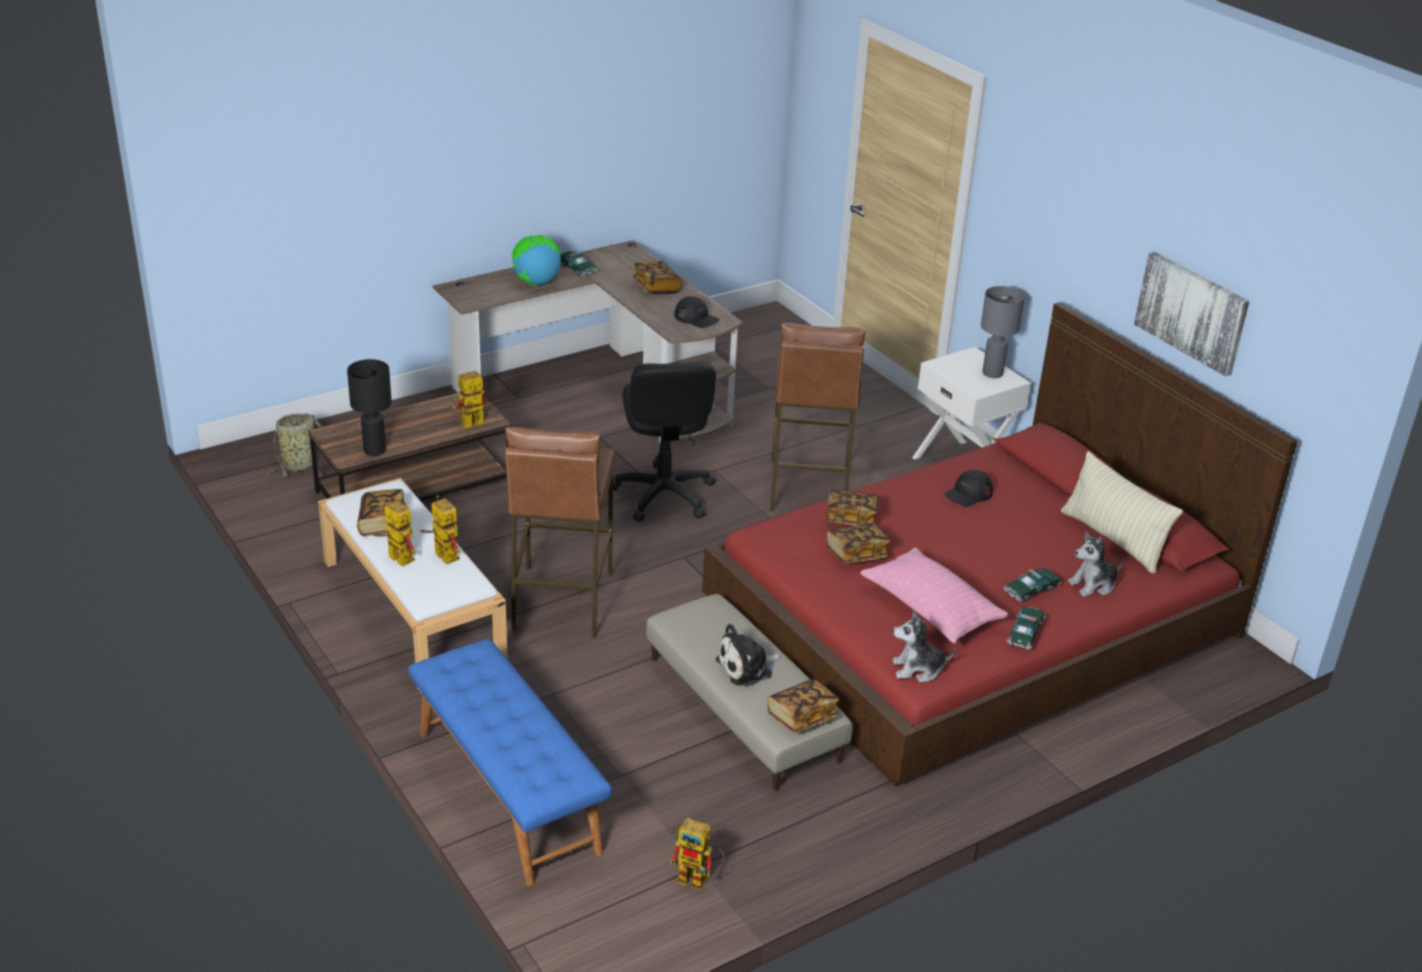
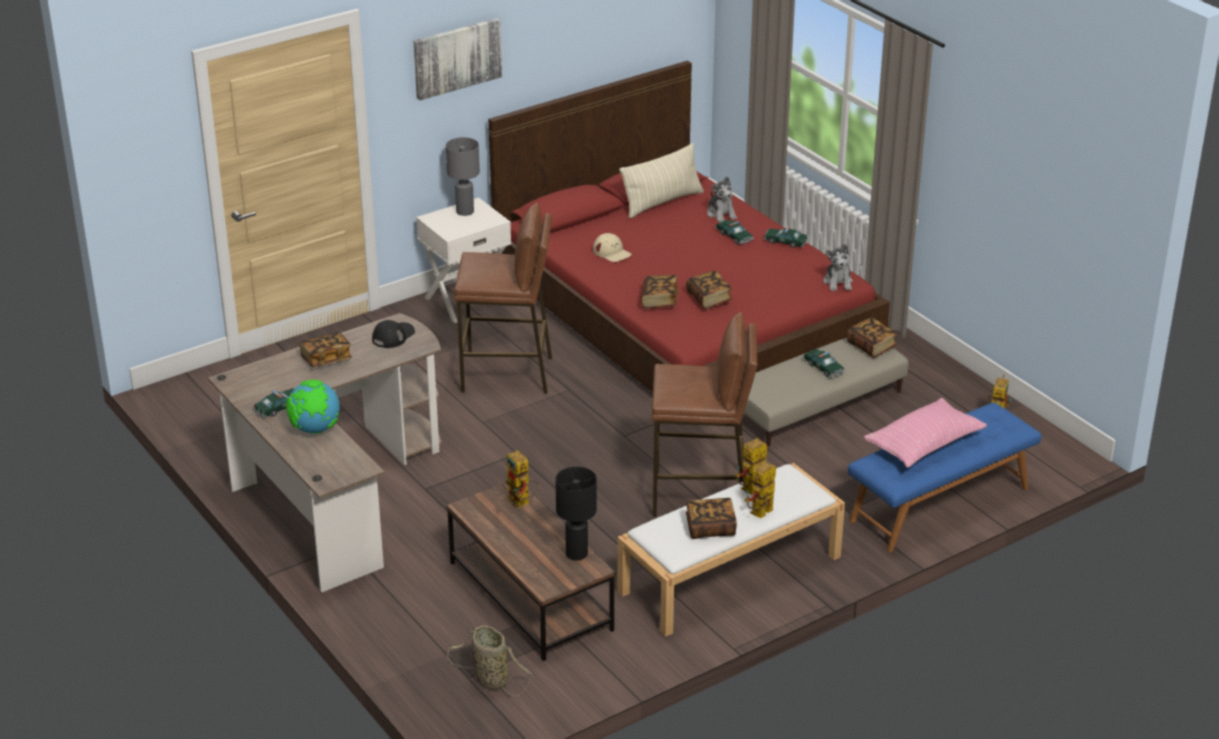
camera: 90 degrees left, 0 degrees up
(663, 495) = (527, 449): black office chair -> none
(747, 668) = (823, 368): plush toy -> toy car
(931, 610) = (768, 274): pink pillow -> pink pillow (924, 445)
(968, 494) = (612, 252): black cap -> beige cap
(1192, 312) = (590, 44): picture -> picture (457, 58)

